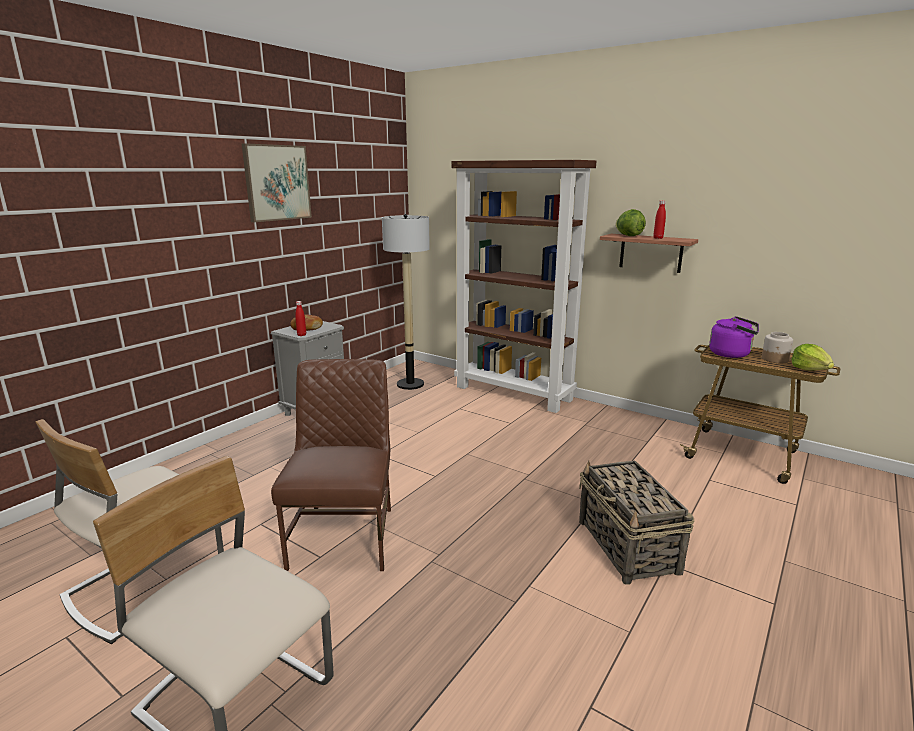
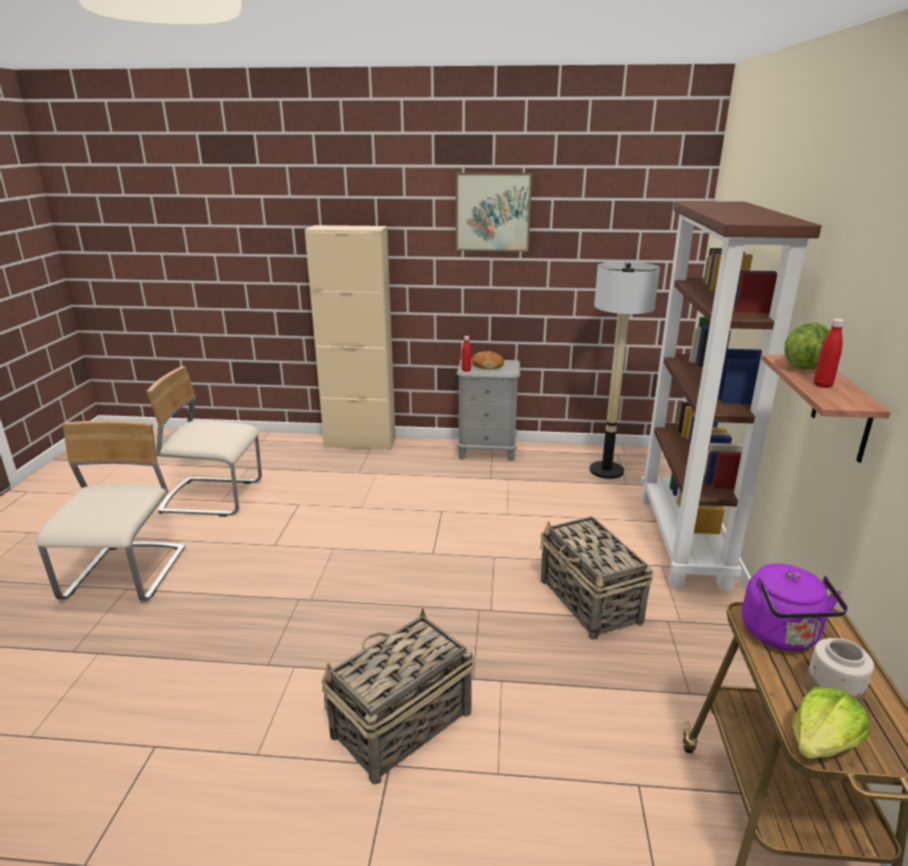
camera: 60 degrees right, 5 degrees up
(194, 459) = (360, 442): none -> beige cabinet
(345, 536) = (306, 545): brown chair -> none
(549, 439) = (590, 602): none -> basket

